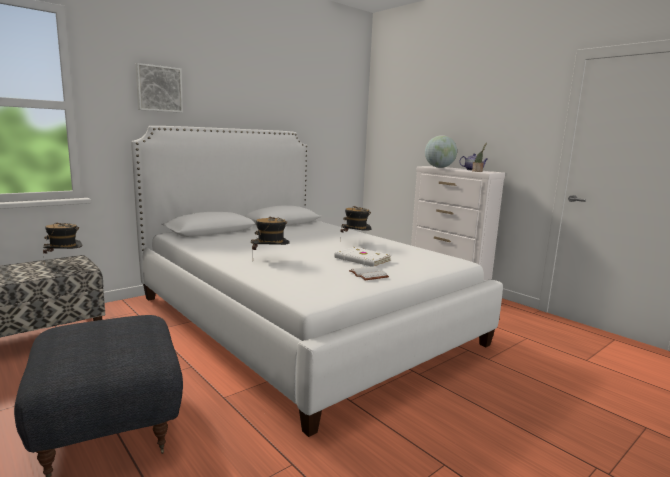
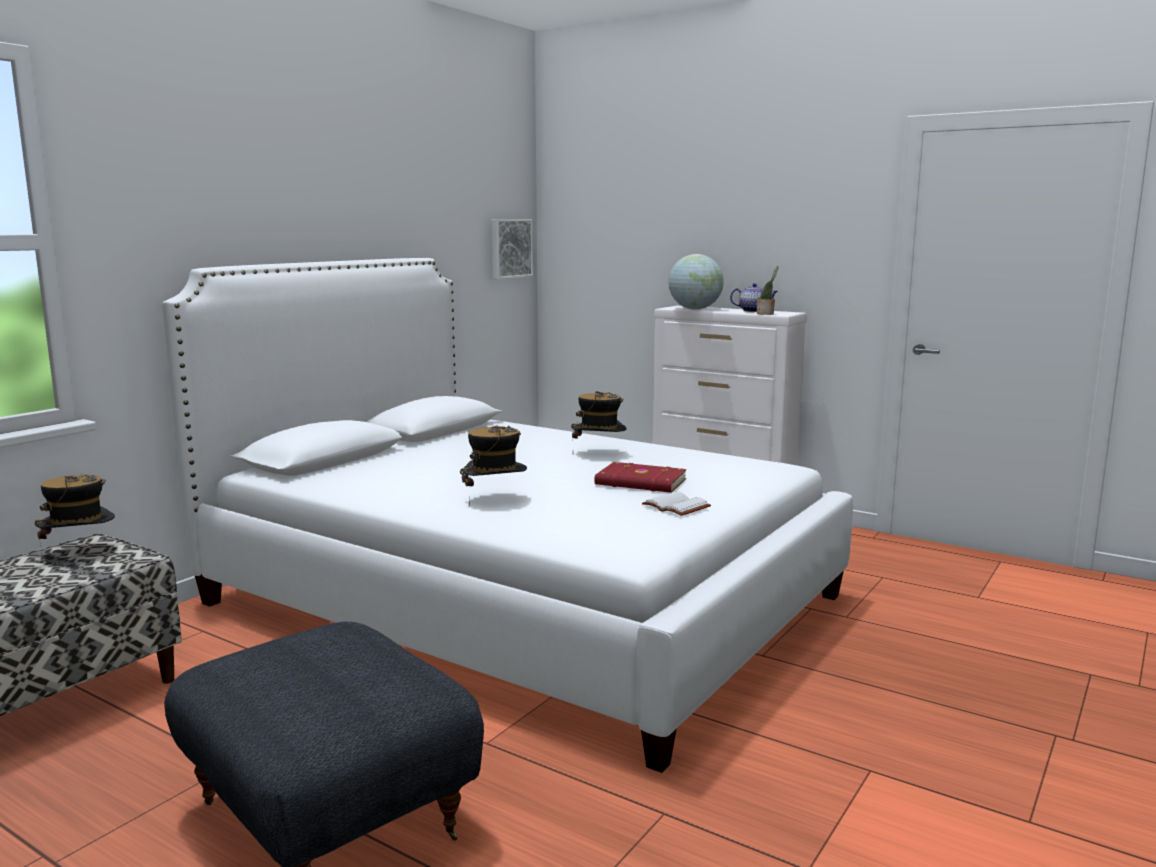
camera: 15 degrees left, 0 degrees up
(159, 89) = (199, 195): picture -> picture (510, 248)
(362, 260) = (640, 482): white book -> red book

